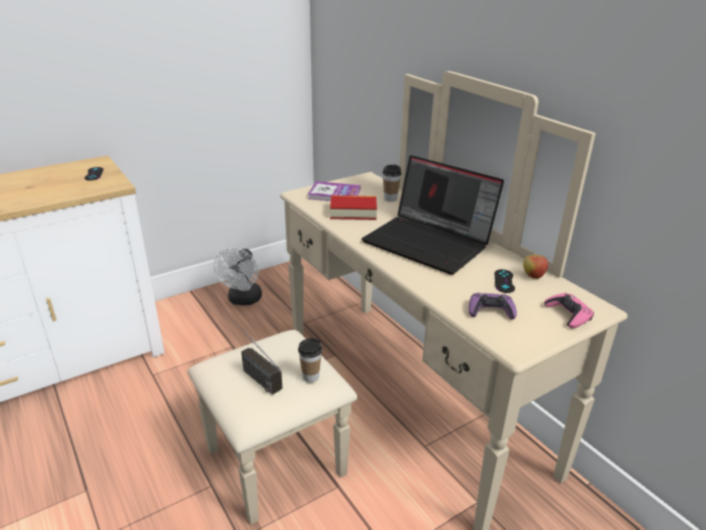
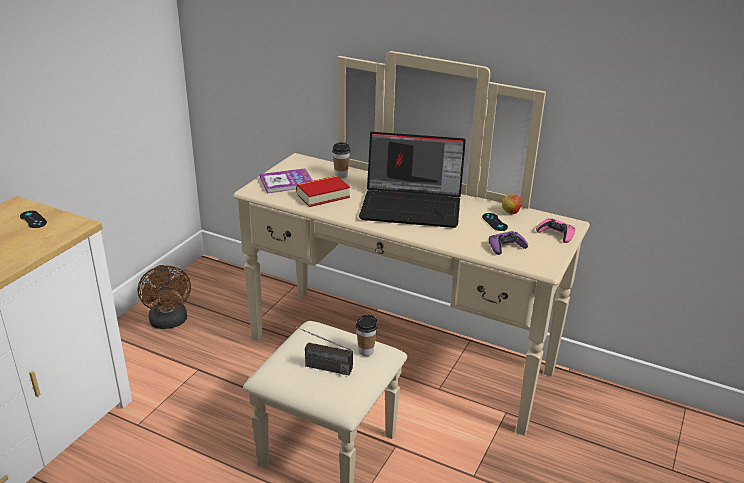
camera: 30 degrees left, 0 degrees up
(243, 300) = (169, 322): white fan -> brown fan

